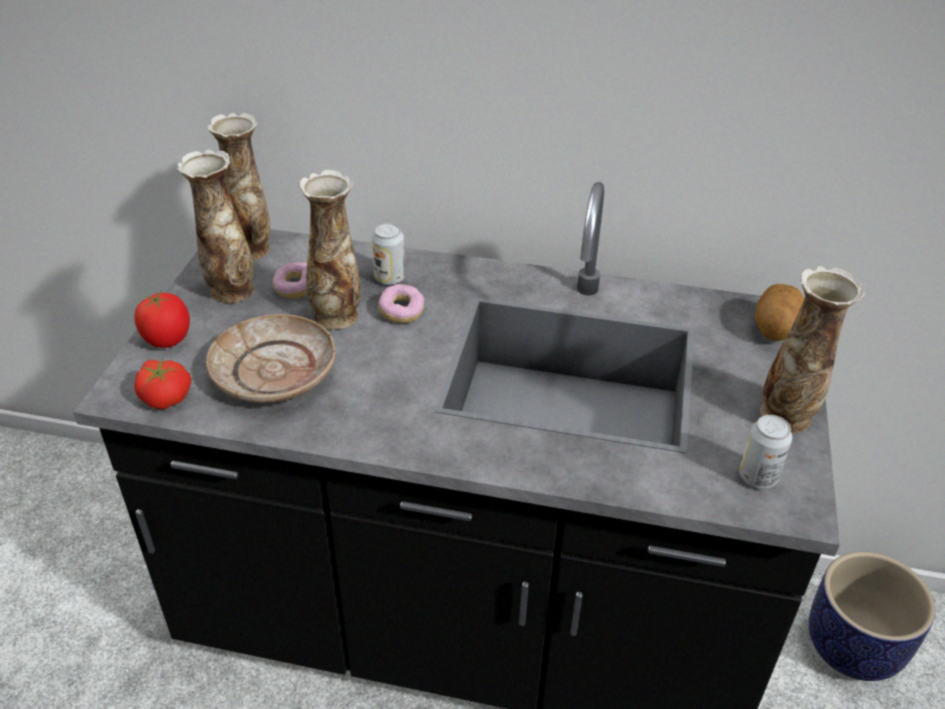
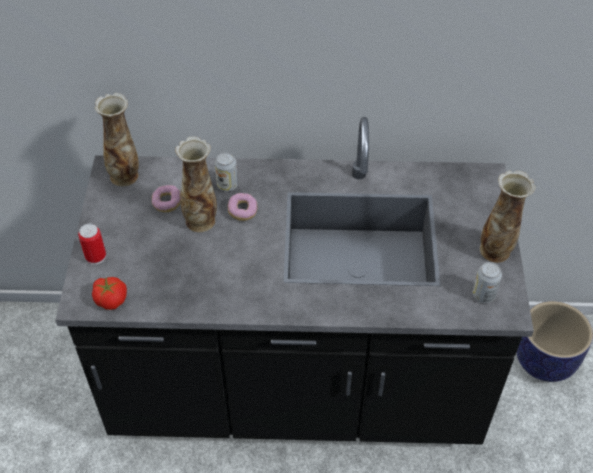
camera: 10 degrees left, 10 degrees up
(168, 339) = (96, 256): tomato -> can
(230, 290) = (123, 212): vase -> none
(274, 373) = (174, 270): beige plate -> none
(775, 330) = (482, 189): potato -> none

